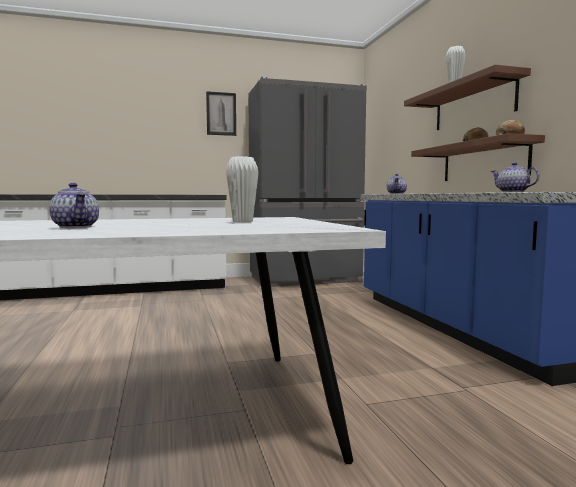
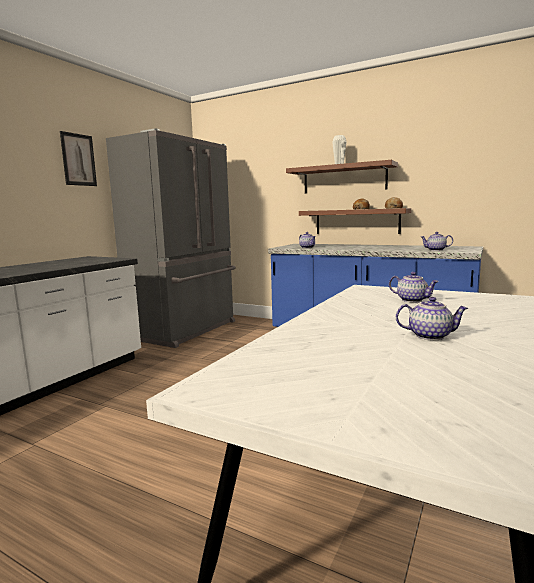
camera: 45 degrees left, 5 degrees up
(242, 221) = (412, 300): white vase -> teapot

